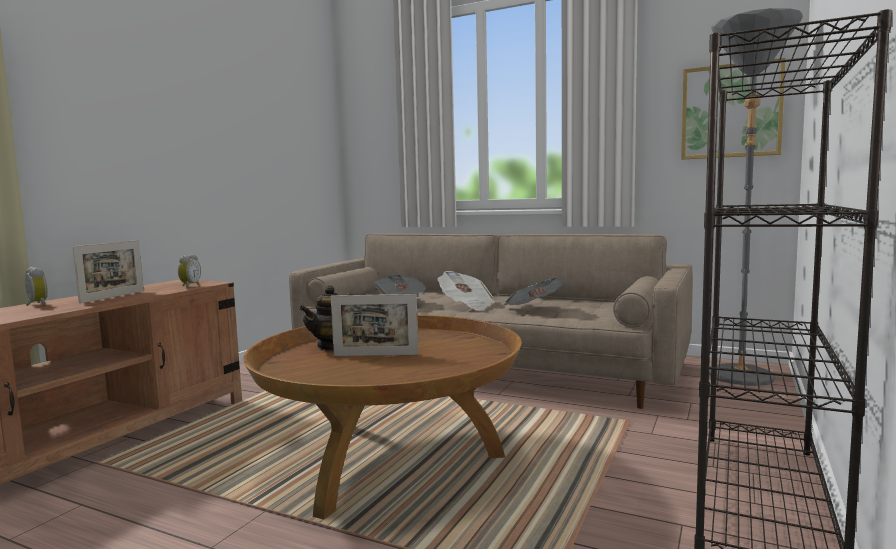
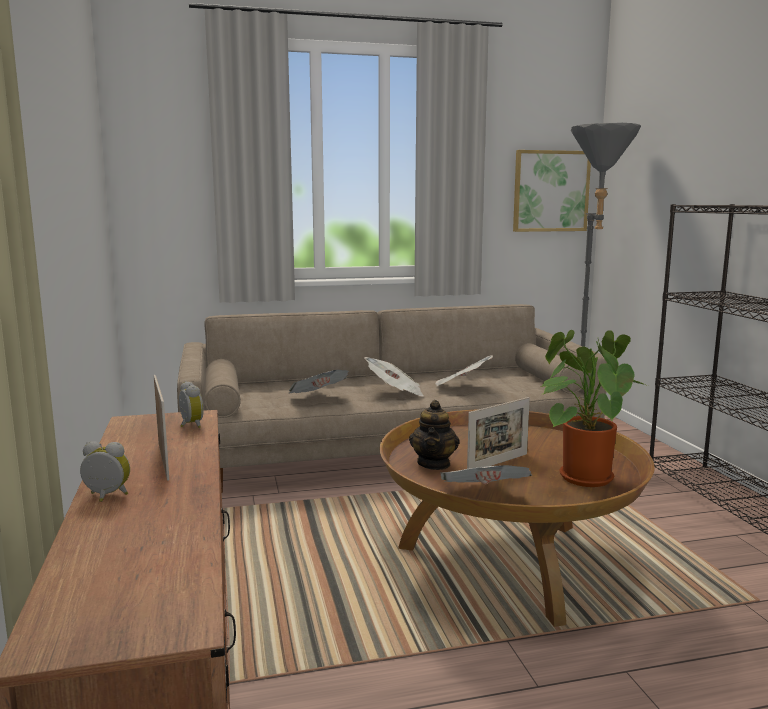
camera: 40 degrees left, 5 degrees up
(287, 371) = (484, 499): none -> newspaper
(407, 376) = (582, 476): none -> potted plant

